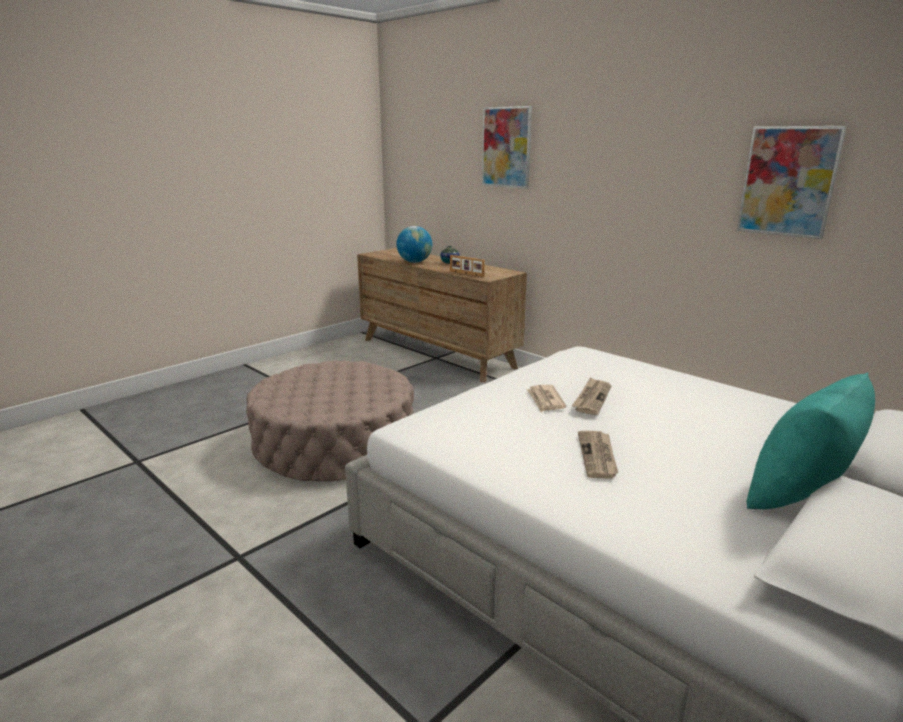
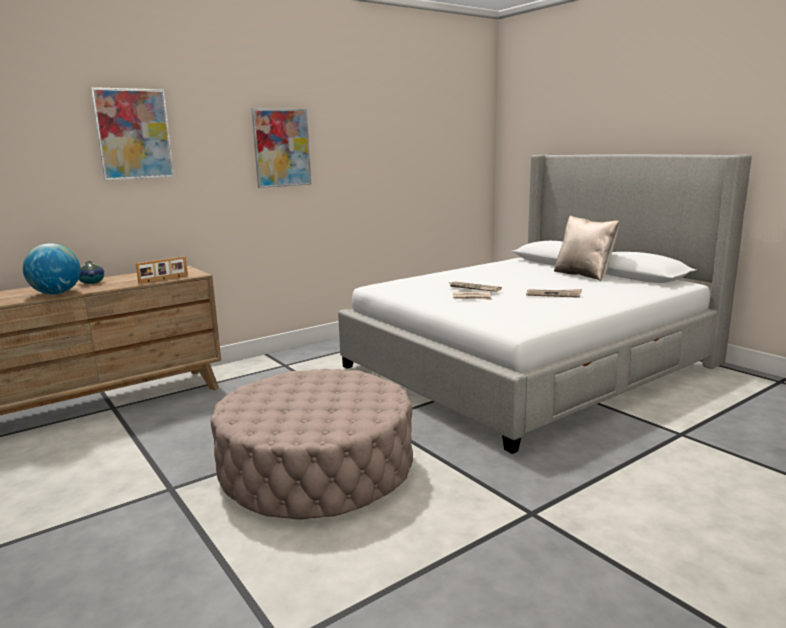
camera: 80 degrees left, 5 degrees down
(788, 181) = (381, 149): picture -> picture (281, 148)
(799, 496) = (584, 275): turquoise pillow -> beige pillow

